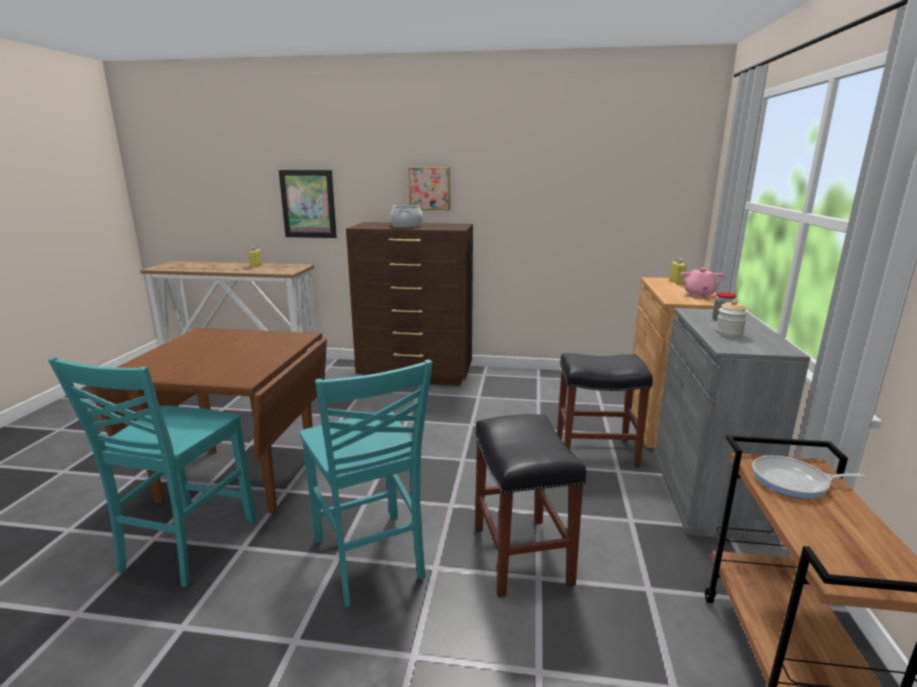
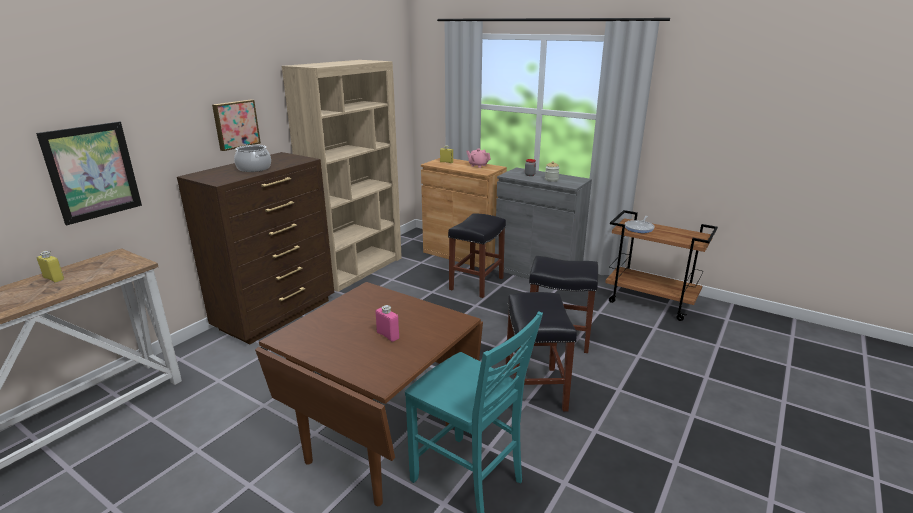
camera: 65 degrees left, 5 degrees up
(208, 359) = (388, 335): none -> pink bottle
(370, 560) = (535, 390): turquoise chair -> black stool
(537, 379) = (357, 269): none -> beige bookcase

